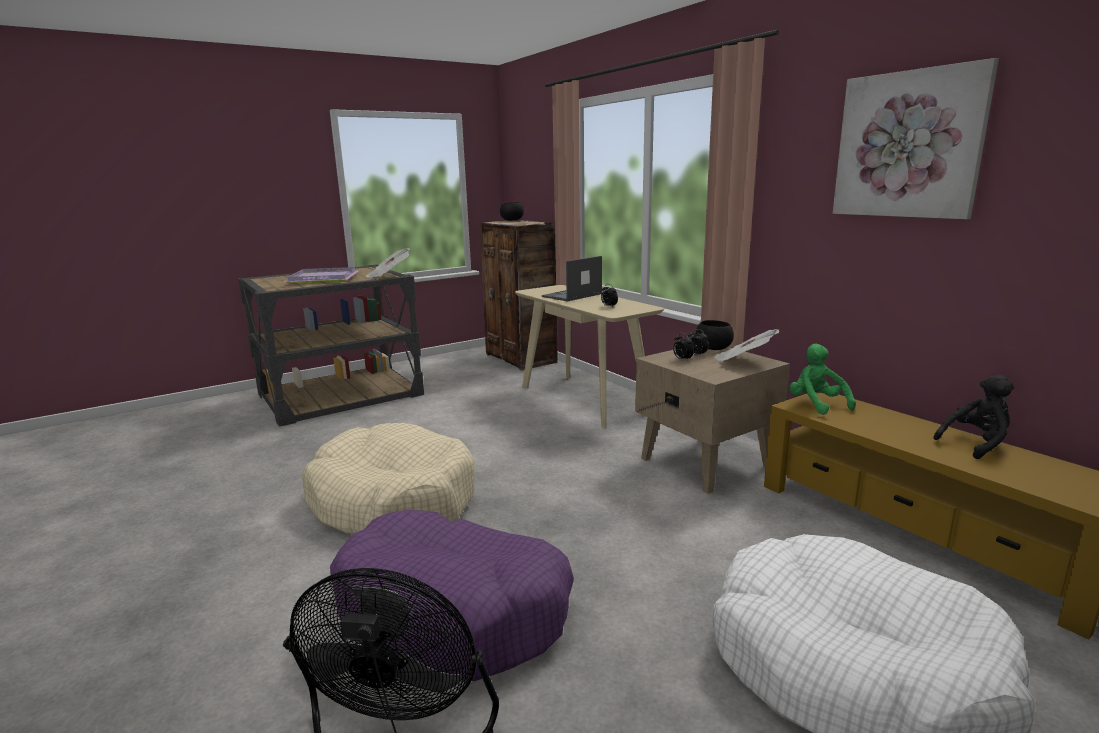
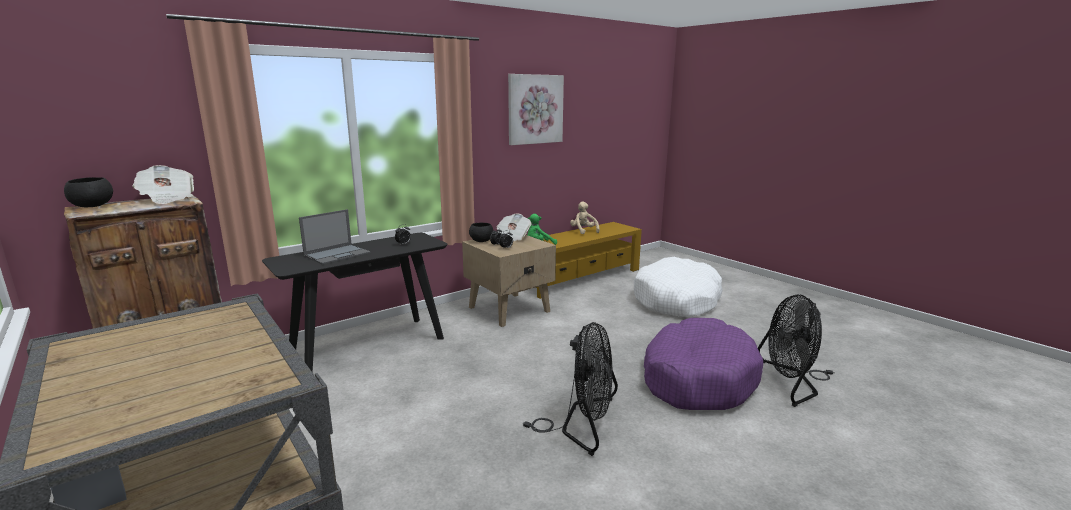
camera: 95 degrees left, 0 degrees up
(322, 278) = (186, 359): purple tray -> none
(389, 275) = (227, 309): newspaper -> newspaper (167, 199)
(393, 501) = (581, 423): beige dog bed -> black fan
(571, 295) = (338, 254): laptop -> laptop turned 90 degrees counterclockwise
(584, 399) = (368, 346): beige console table -> black console table
(976, 444) = (583, 231): black plush toy -> beige plush toy

